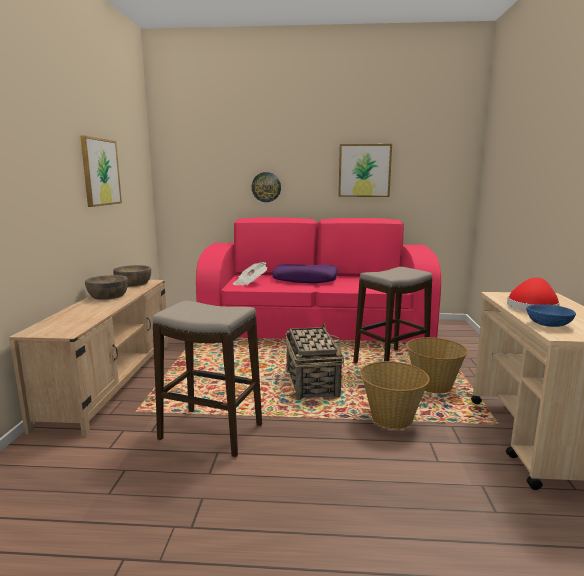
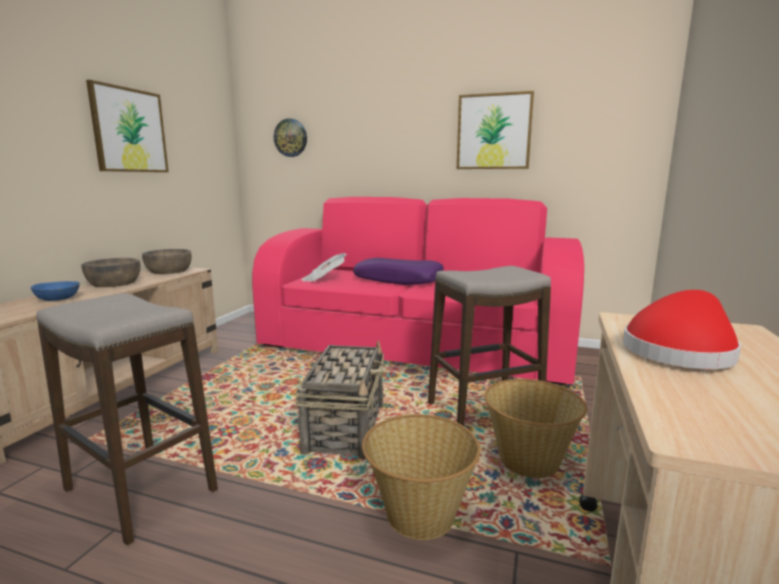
camera: 15 degrees right, 0 degrees up
(266, 187) = (365, 157): wall clock -> wall clock (290, 138)
(549, 324) = (686, 400): blue bowl -> blue bowl (57, 299)

